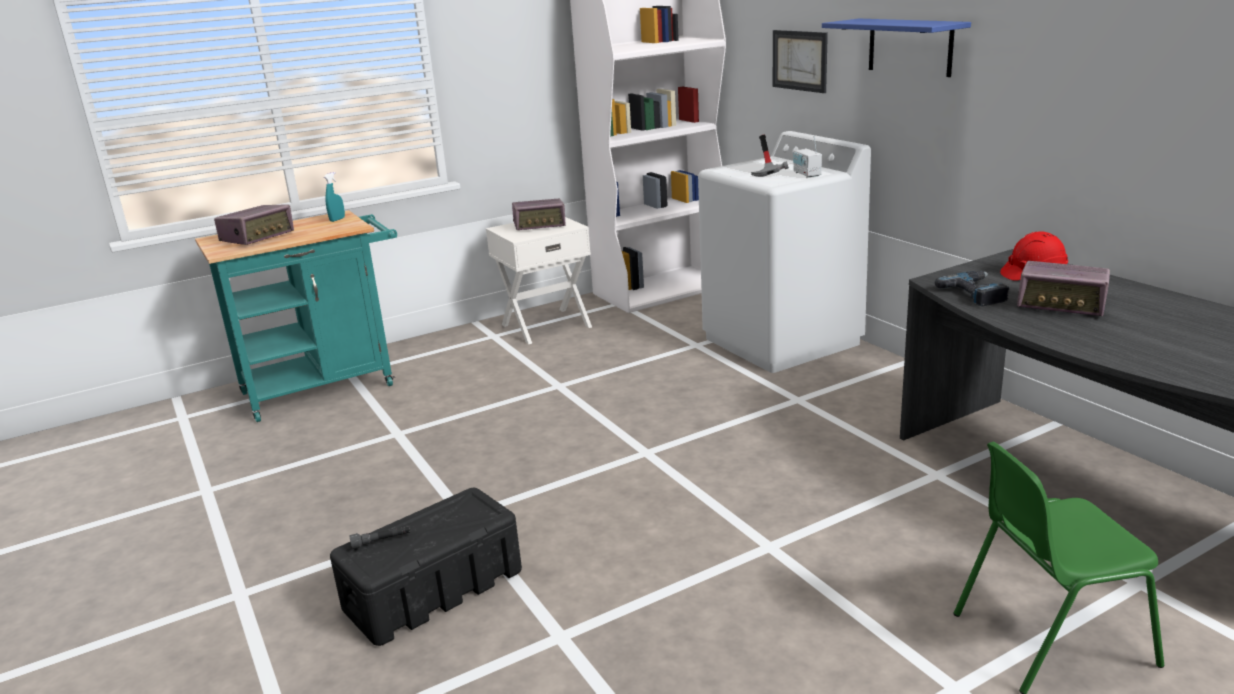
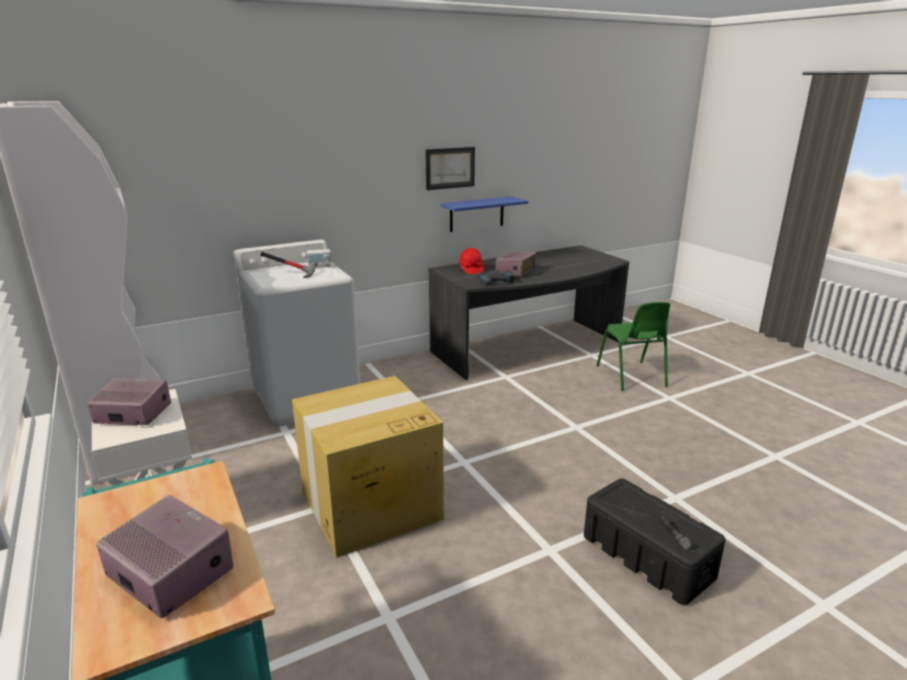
camera: 90 degrees left, 0 degrees up
(337, 219) = (136, 499): turquoise spray bottle -> none
(540, 225) = (133, 414): radio -> radio turned 75 degrees counterclockwise
(556, 406) = (369, 505): none -> cardboard box
(799, 60) = (228, 193): picture -> picture (450, 168)
(910, 46) = (339, 169): blue shelf -> blue shelf (476, 214)

